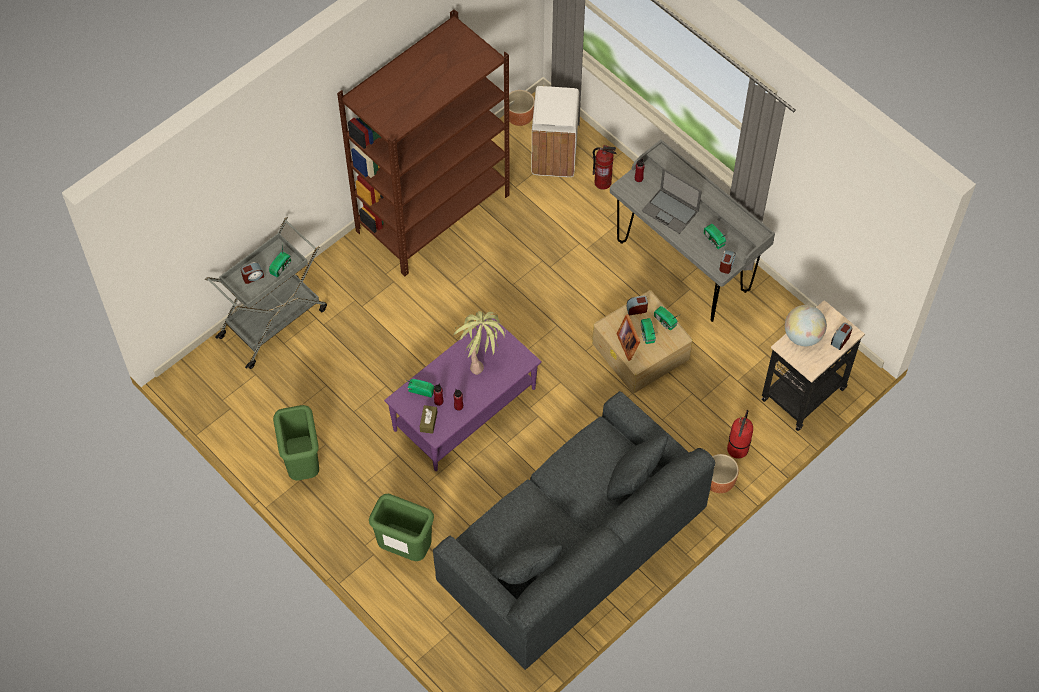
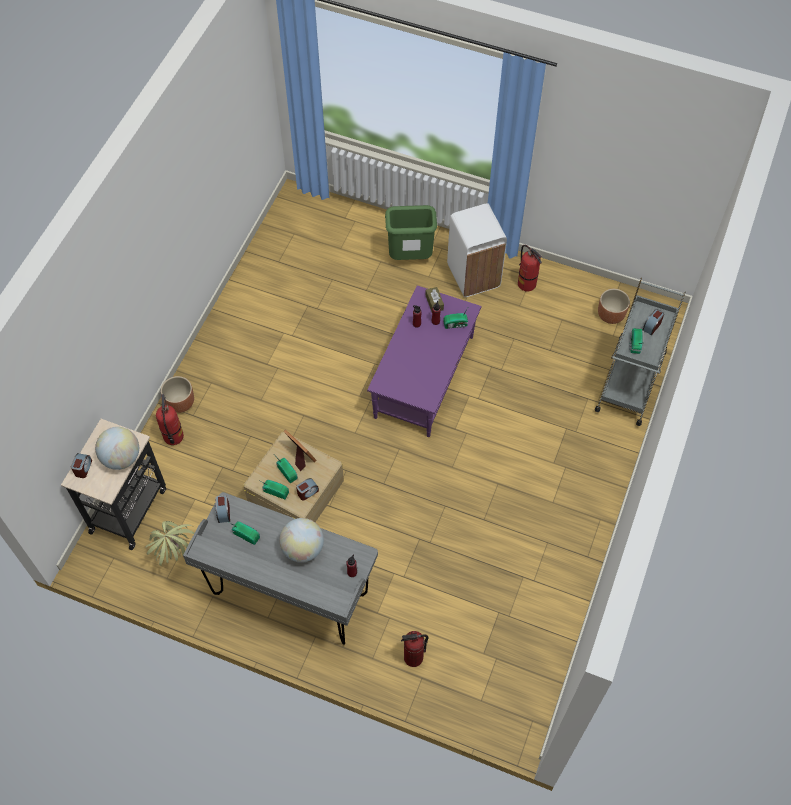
camera: 155 degrees right, 0 degrees up
(302, 464) = (527, 284): green trash can -> fire extinguisher
(433, 213) = (561, 547): brown bookcase -> none
(481, 356) = (421, 372): potted plant -> potted plant (177, 559)
(520, 117) = (540, 701): brown planter -> brown planter (610, 315)
(555, 157) = (477, 666): white trash can -> white trash can (473, 276)
(571, 548) = (282, 306): grey sofa -> none
(671, 211) = (303, 548): laptop -> globe

